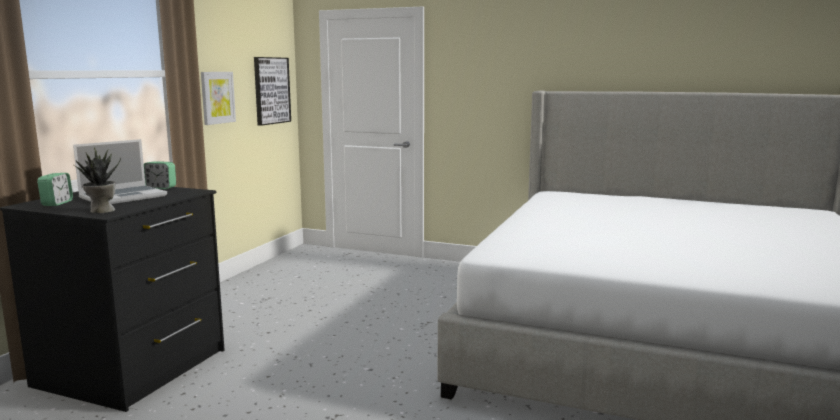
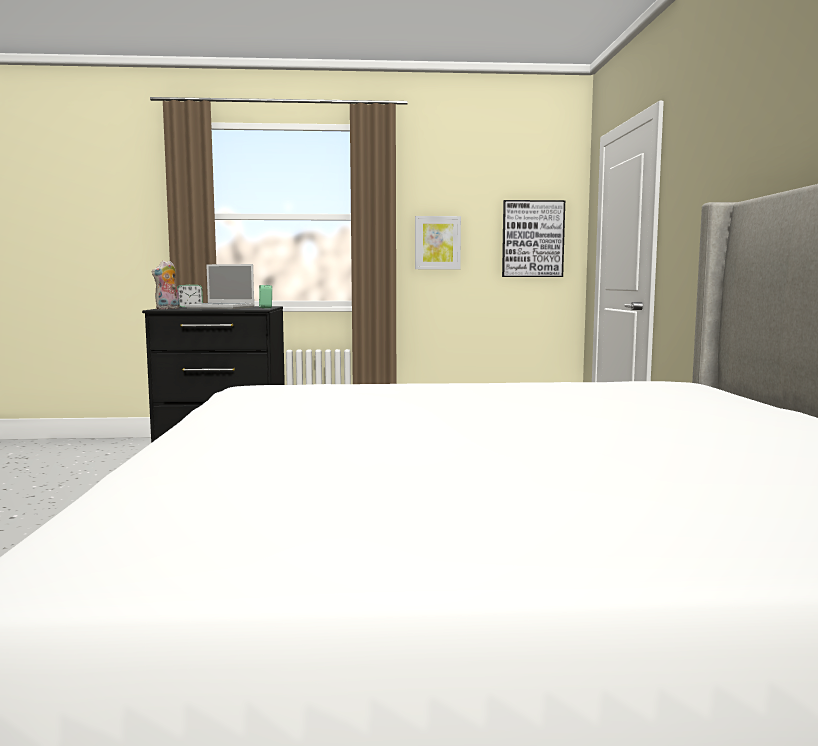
camera: 65 degrees right, 5 degrees down
(101, 211) = (168, 309): potted plant -> plush toy

